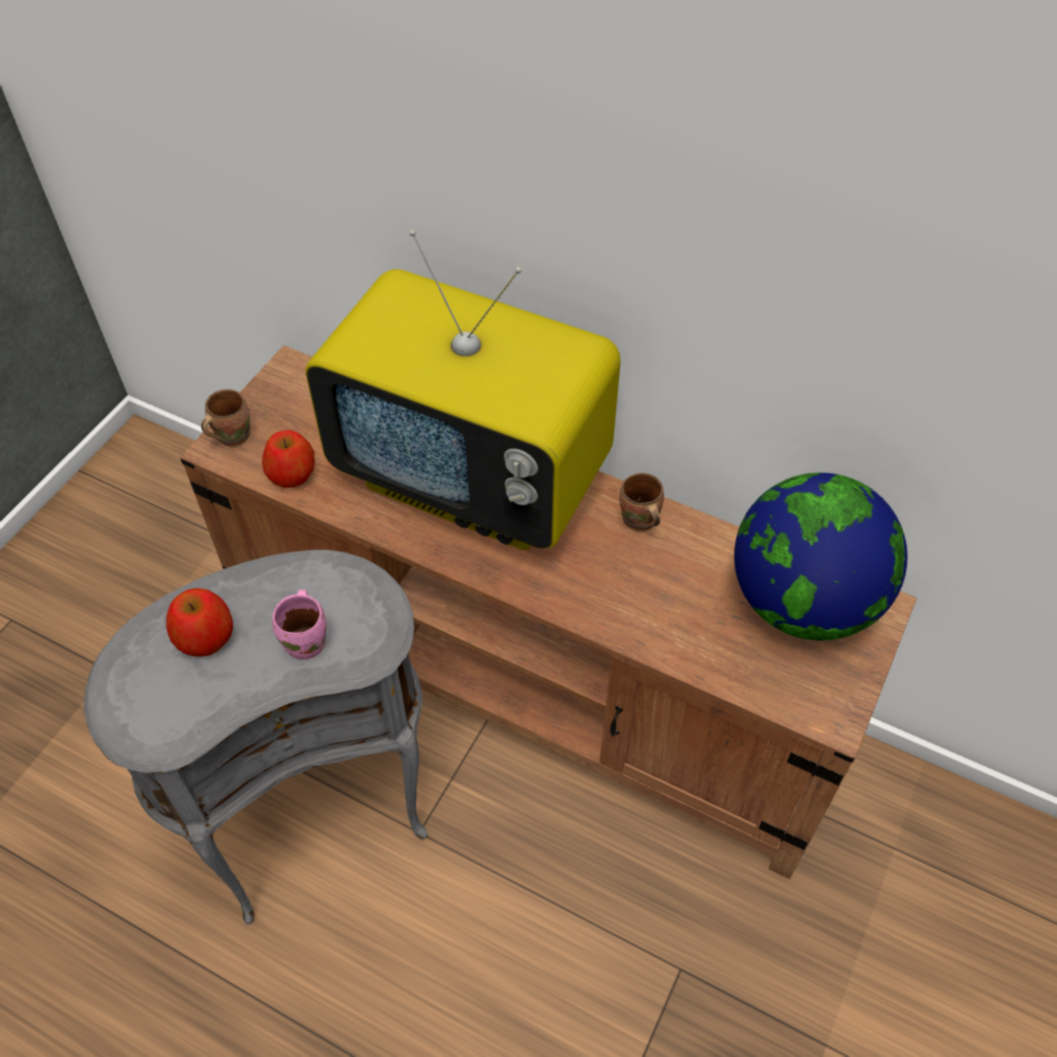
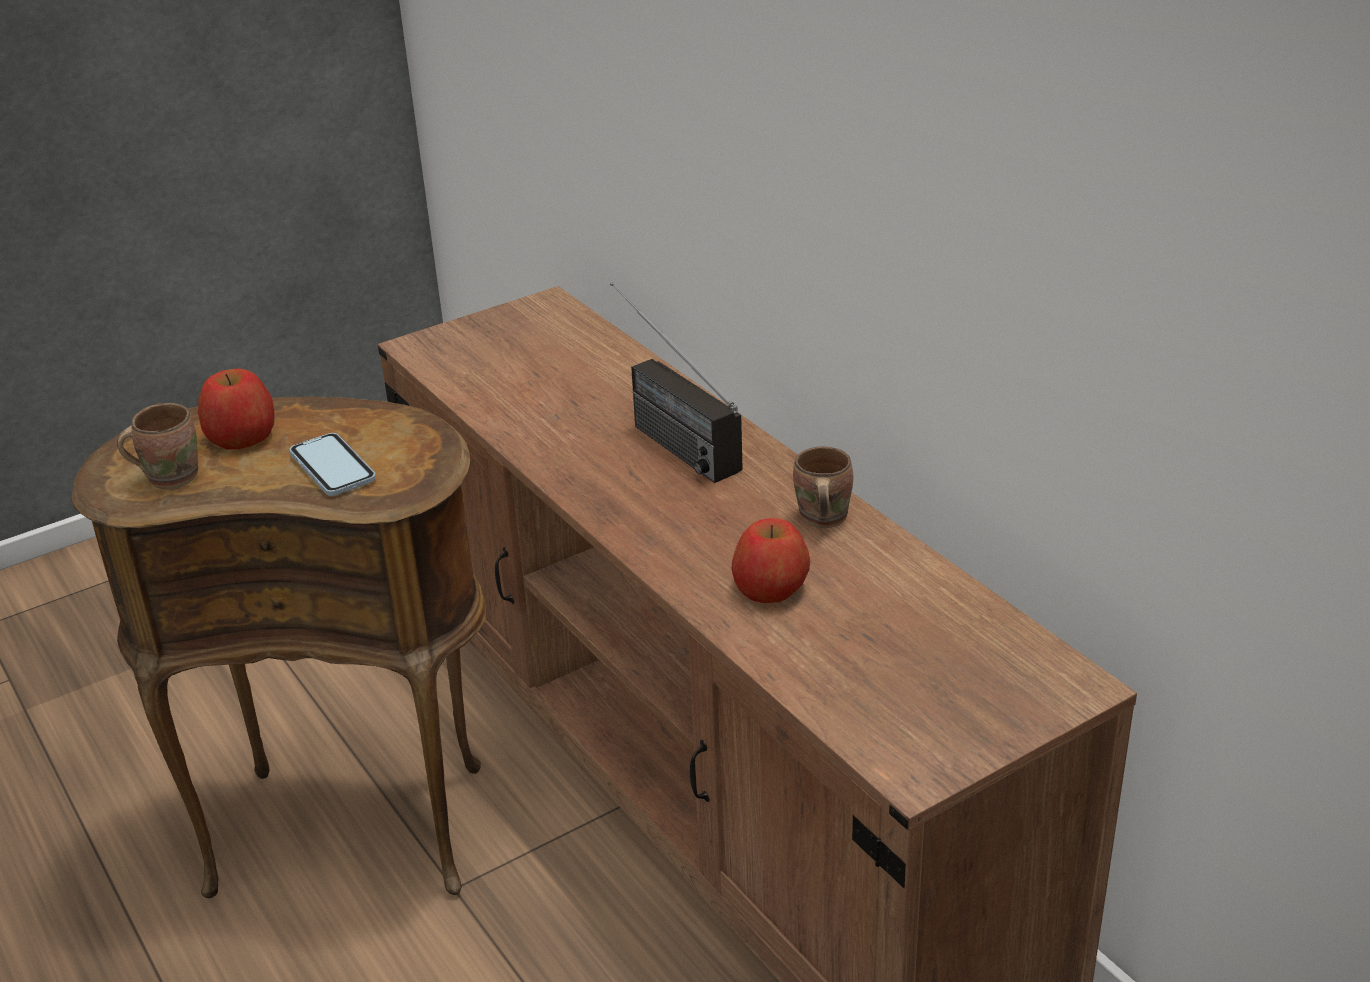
camera: 30 degrees right, 20 degrees down
(231, 435) = (441, 339): brown mug -> brown mug (170, 476)
(292, 473) = (473, 381): apple -> apple (771, 588)
(308, 641) = (333, 467): pink mug -> phone
(313, 813) = (353, 823): grey side table -> brown side table
(476, 479) = (662, 434): television -> radio
(803, 601) = (969, 648): globe -> none

